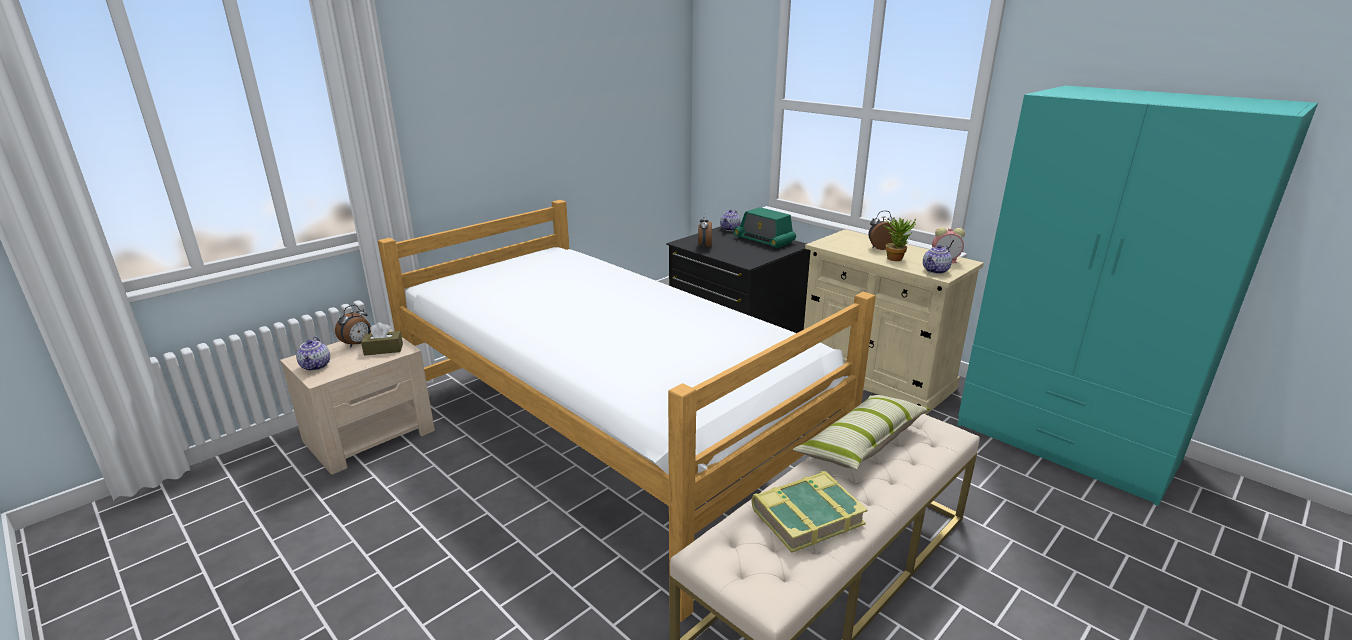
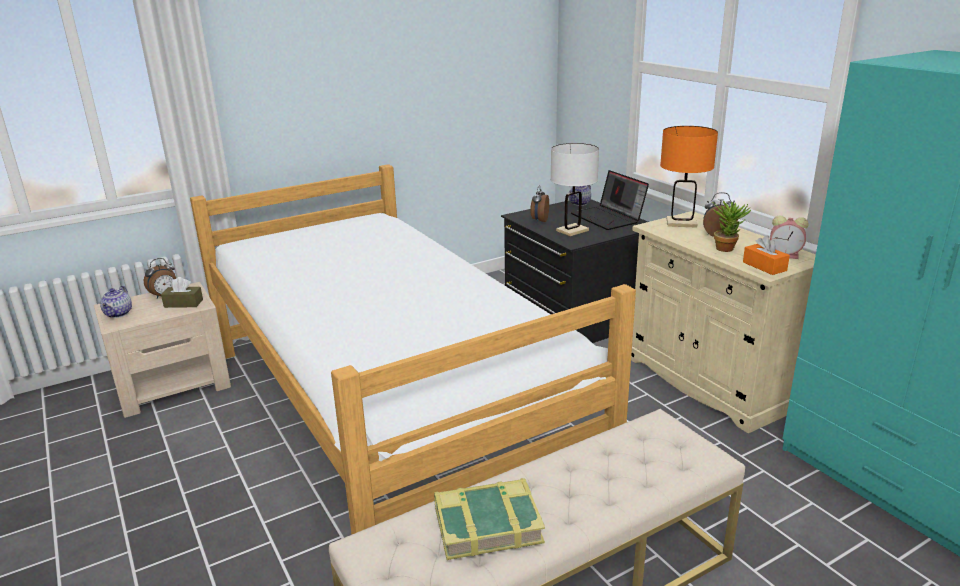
camera: 15 degrees right, 0 degrees up
(739, 253) = (572, 231): none -> white table lamp
(764, 240) = (609, 218): radio -> laptop
(844, 239) = (681, 223): none -> orange table lamp
(862, 443) = (598, 454): pillow -> none
(936, 271) = (764, 266): teapot -> orange tissue box

